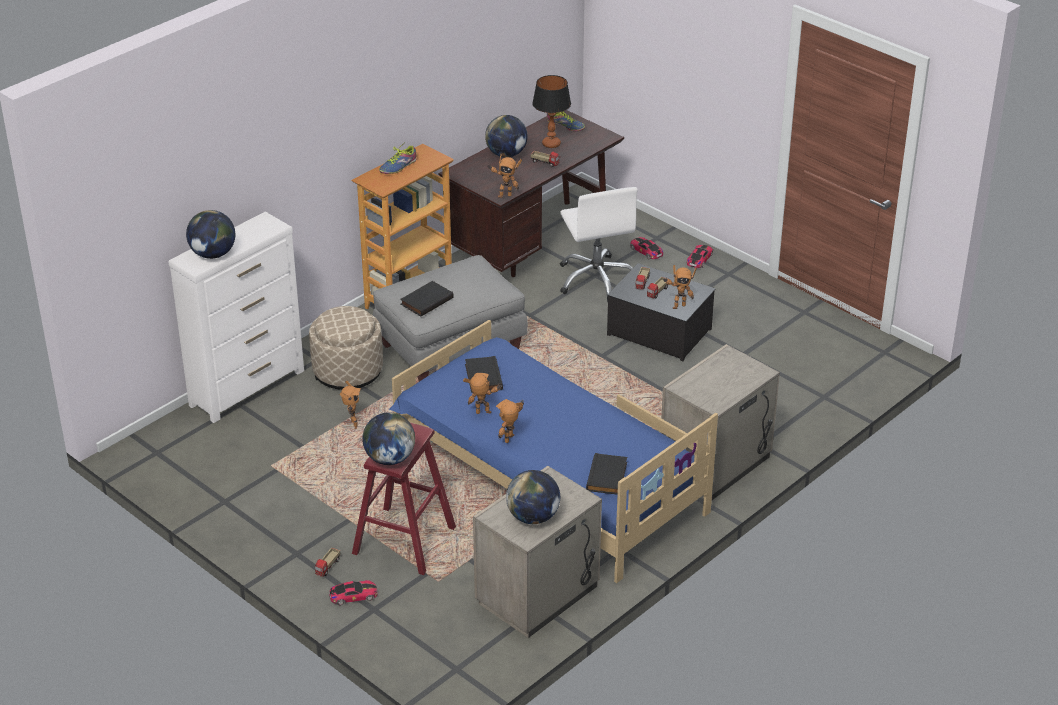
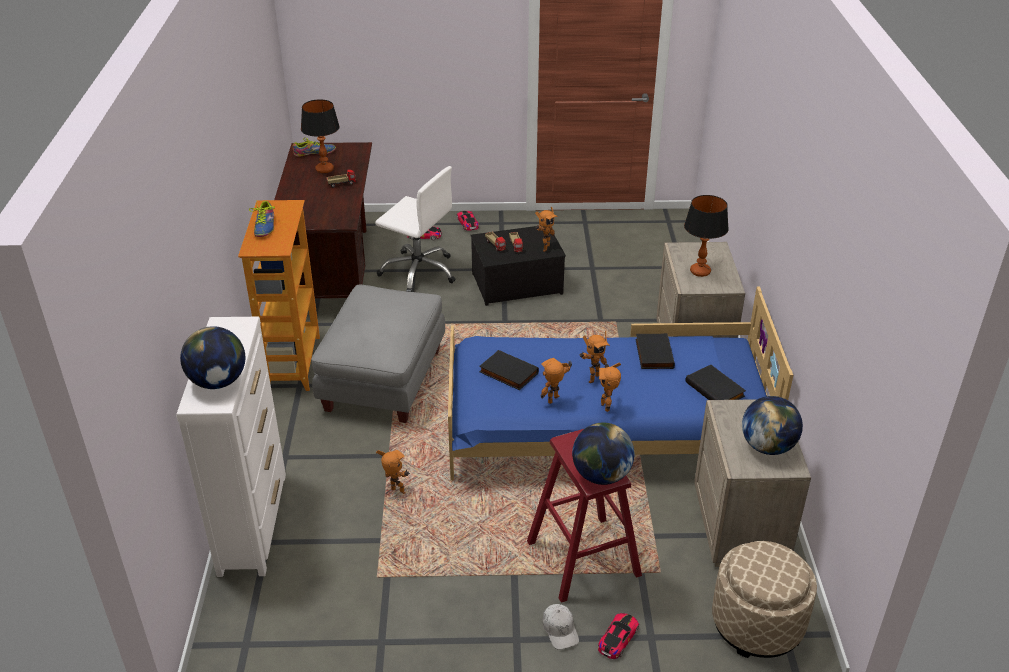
camera: 45 degrees left, 0 degrees up
(328, 567) = (560, 630): toy truck -> white cap
(348, 372) = (327, 451): beige ottoman -> beige ottoman (757, 624)
(426, 300) = (376, 339): black book -> black book (653, 353)
(504, 195) = (348, 220): toy robot -> toy robot (591, 378)
(506, 154) = (300, 191): globe -> none
(711, 381) = (700, 271): none -> table lamp

